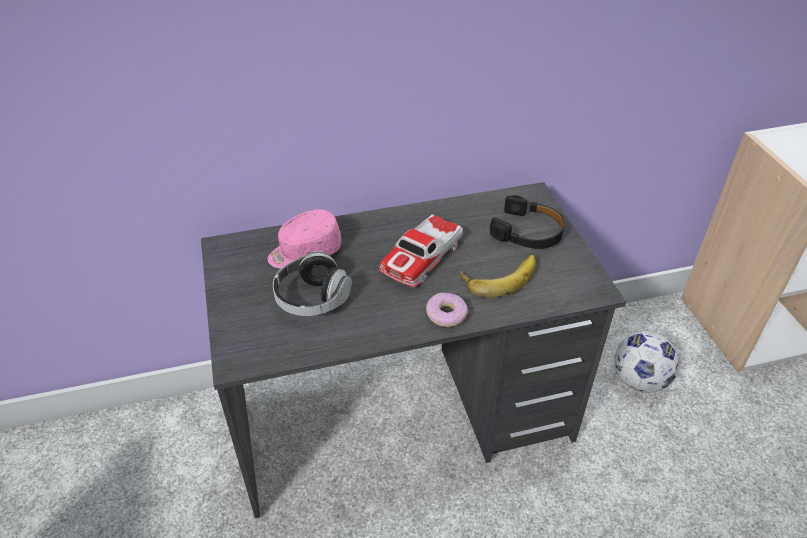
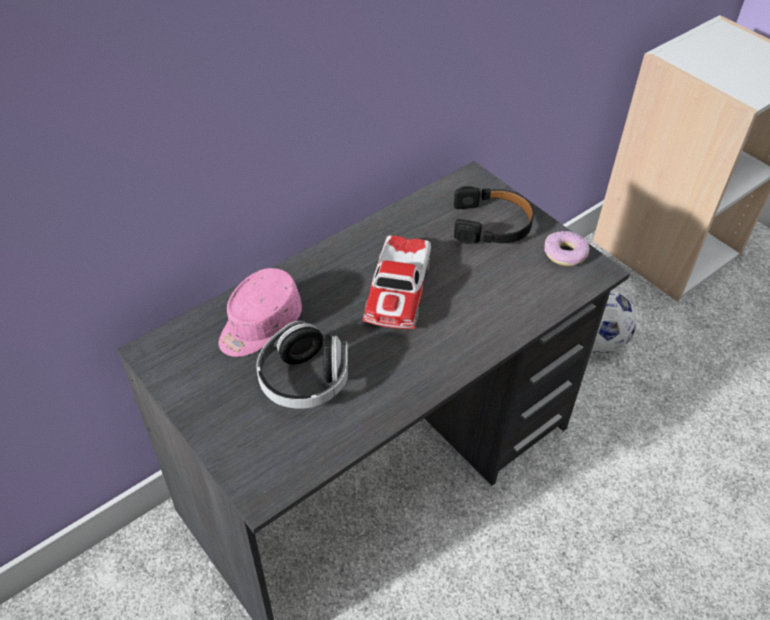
camera: 25 degrees left, 5 degrees up
(446, 315) = (463, 349): donut -> donut (565, 254)
(499, 276) = (492, 285): banana -> none

